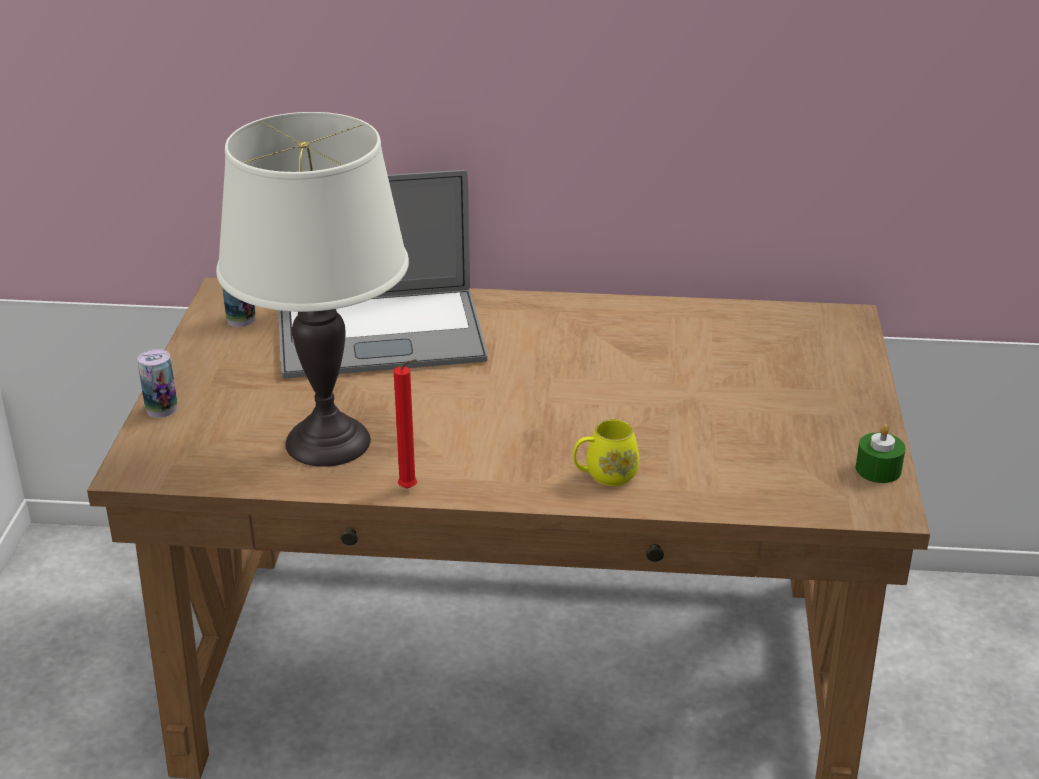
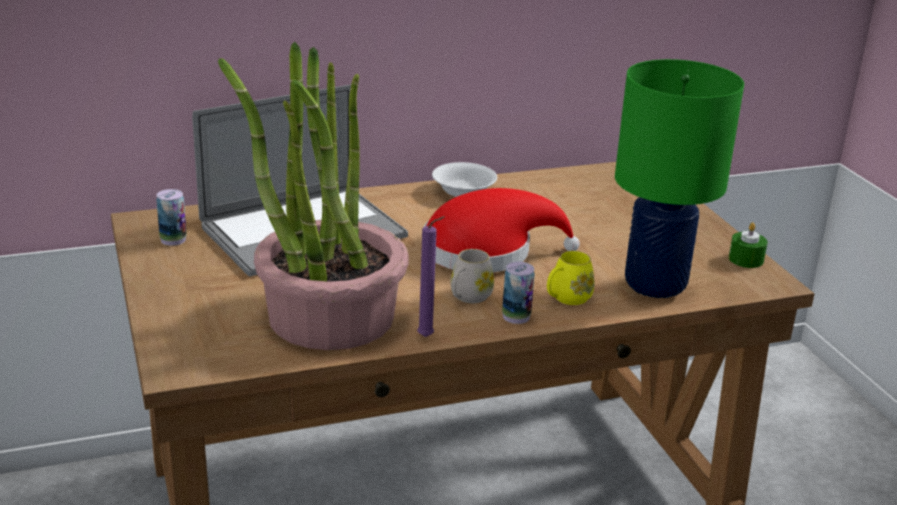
camera: 25 degrees left, 5 degrees down
(161, 409) = (160, 318): can -> can (516, 317)
(327, 442) = (329, 316): white table lamp -> potted plant
(410, 489) = (428, 337): red candle -> purple candle
(493, 450) = (468, 297): none -> white mug
(561, 396) = (486, 251): none -> red hat
(600, 313) = (463, 191): none -> white bowl
(725, 484) = (655, 288): none -> green table lamp

